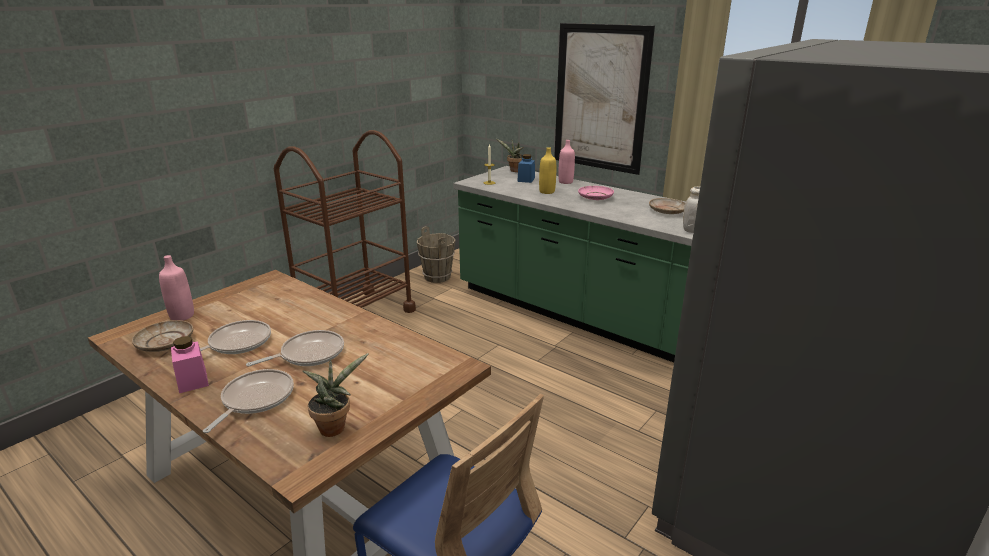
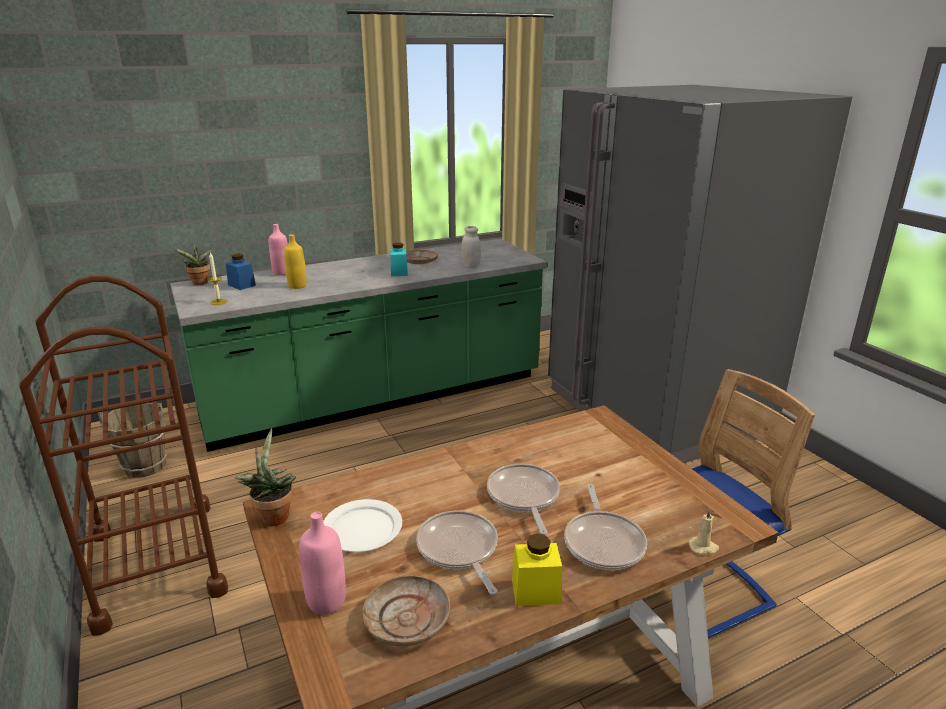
camera: 65 degrees left, 0 degrees up
(192, 381) = (536, 591): pink jar -> yellow jar
(255, 307) = (362, 528): none -> white plate
(255, 399) = (603, 542): frying pan -> frying pan turned 135 degrees counterclockwise
(256, 453) = (703, 547): none -> beige candle
(335, 426) = (672, 496): potted plant -> potted plant (273, 515)
(595, 197) = (347, 273): pink plate -> none
(600, 98) = (272, 172): picture -> none
(626, 211) = (399, 272): none -> turquoise jar

